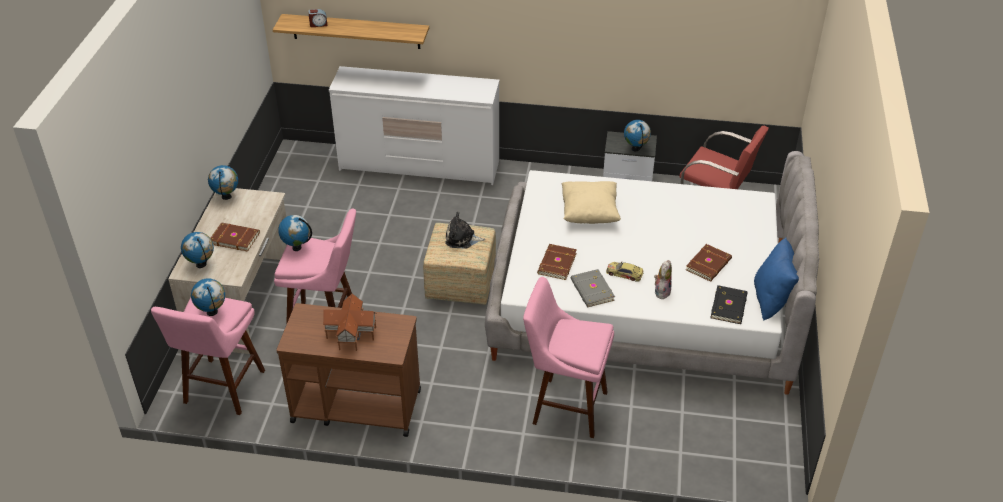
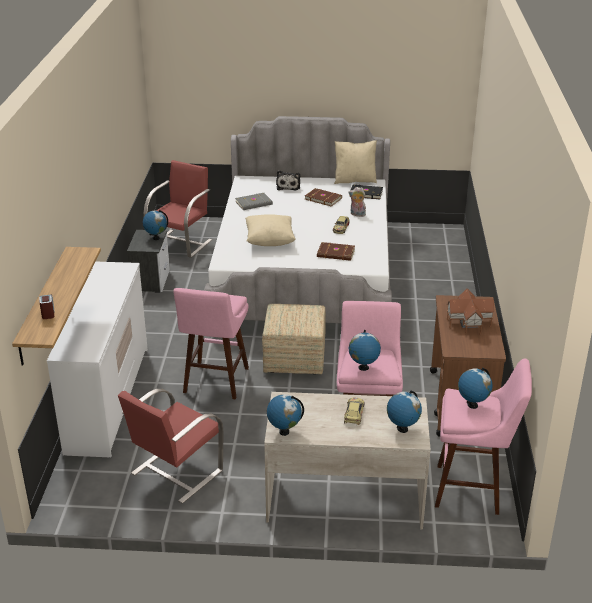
camera: 95 degrees left, 10 degrees down
(235, 238) = (354, 413): brown book -> toy car
(309, 205) = (175, 473): none -> red chair
(462, 239) = (289, 315): plush toy -> plush toy (288, 186)
(564, 406) = (424, 304): pink stool -> pink stool (215, 383)
(591, 290) = (364, 239): grey book -> grey book (254, 203)
(771, 300) = (354, 180): blue pillow -> beige pillow

